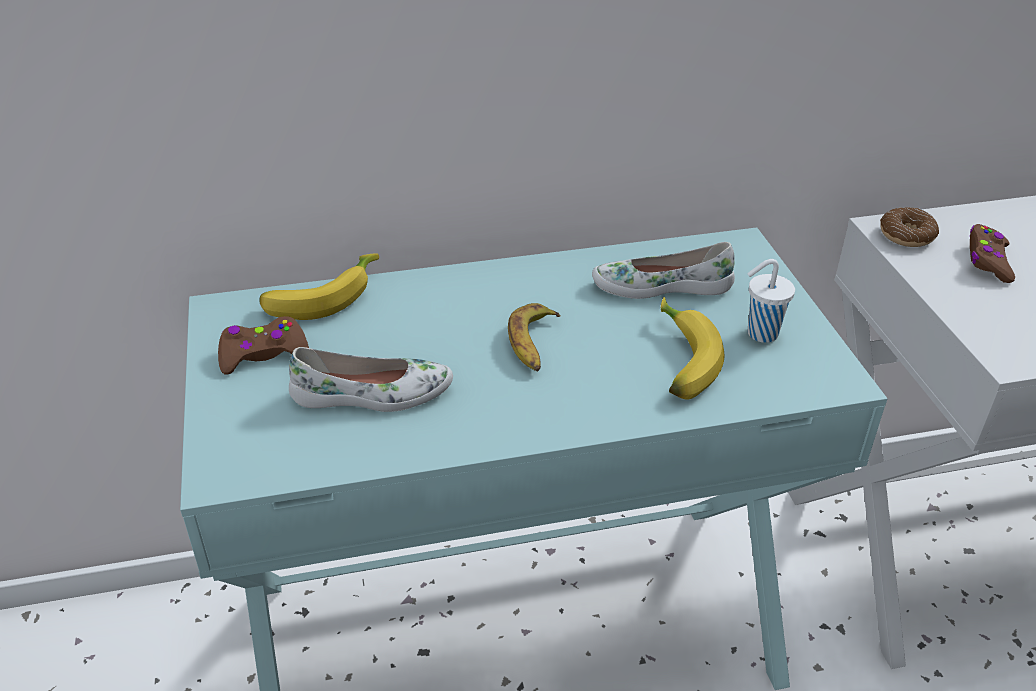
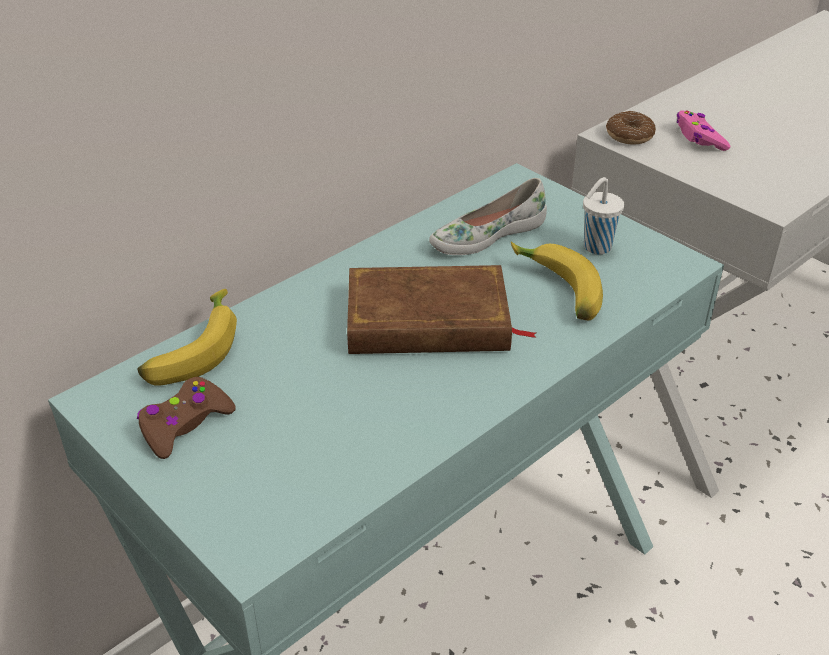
camera: 30 degrees left, 0 degrees up
(372, 395) = (328, 420): white shoe -> none
(533, 344) = (428, 321): banana -> brown book
(988, 261) = (699, 138): brown game controller -> pink game controller

